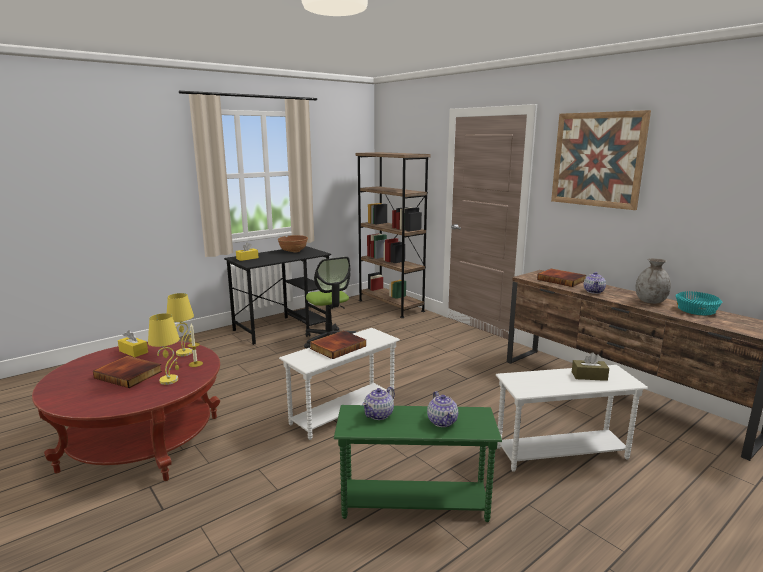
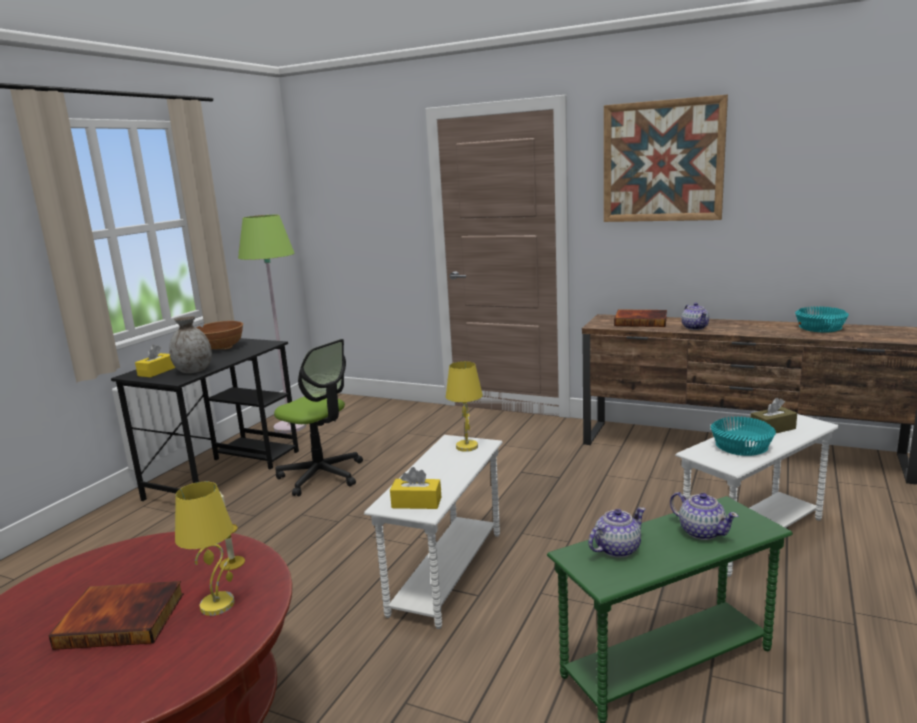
camera: 25 degrees left, 0 degrees up
(133, 351) = (79, 577): yellow tissue box -> yellow tissue box (416, 502)
(184, 352) = (186, 550): yellow table lamp -> yellow table lamp (466, 446)
(337, 347) = (434, 473): book -> none
(339, 309) = (289, 427): none -> green floor lamp
(379, 414) = (616, 549): teapot -> teapot turned 135 degrees counterclockwise
(390, 306) = (362, 406): brown bookcase -> none
(547, 381) = (742, 447): none -> turquoise bowl
(650, 301) = (766, 327): grey vase -> grey vase (194, 371)

